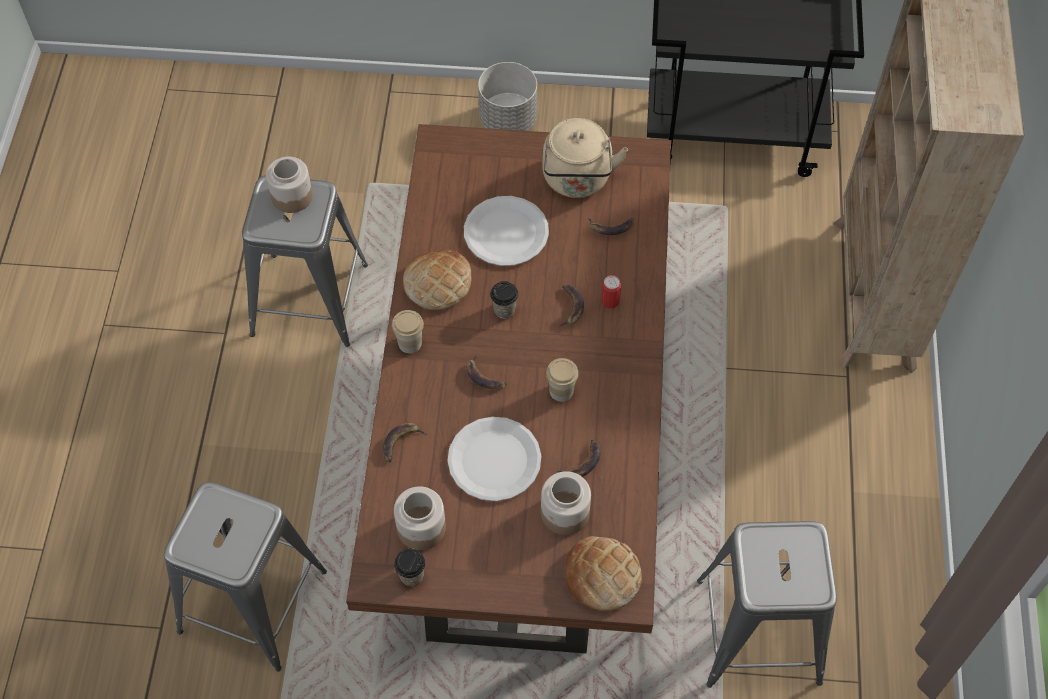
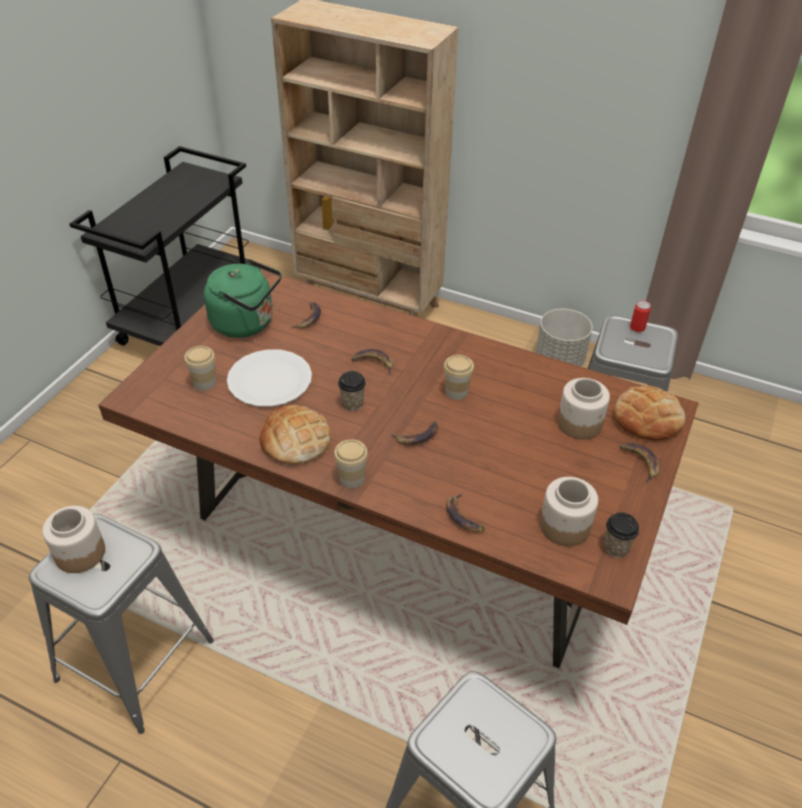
camera: 70 degrees left, 15 degrees down
(478, 186) = (204, 383): none -> cup
(494, 460) = (510, 454): white plate -> none
(508, 120) = (58, 442): grey planter -> grey planter (559, 361)
(577, 180) = (246, 323): beige kettle -> green kettle
(582, 462) = (533, 399): banana -> banana (639, 462)
(610, 301) = (381, 339): can -> can (637, 327)

